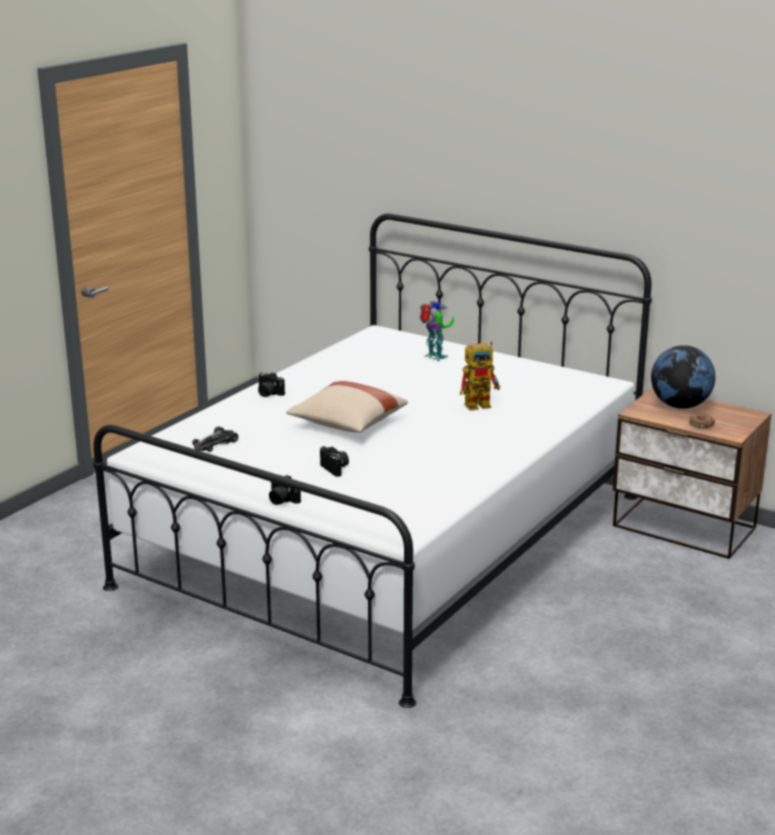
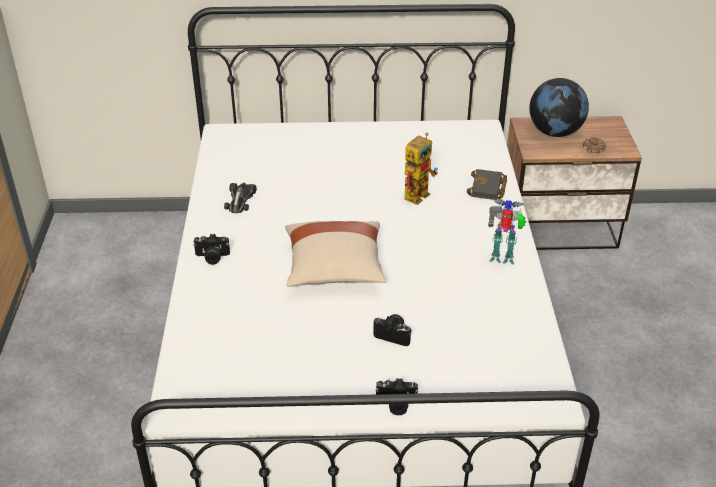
camera: 35 degrees left, 15 degrees up
(215, 443) = (239, 353): toy car -> toy car (240, 200)
(435, 357) = (311, 148): toy robot -> toy robot (503, 258)
(547, 418) = (488, 189): none -> black book

